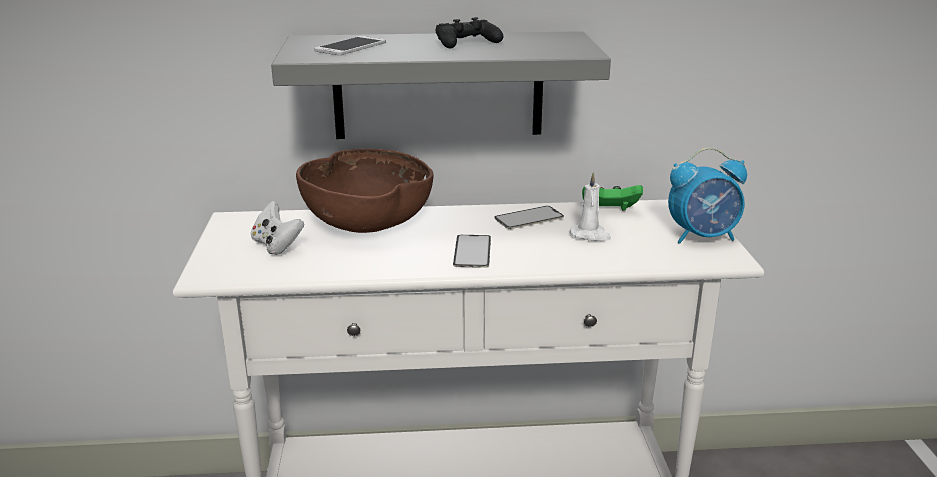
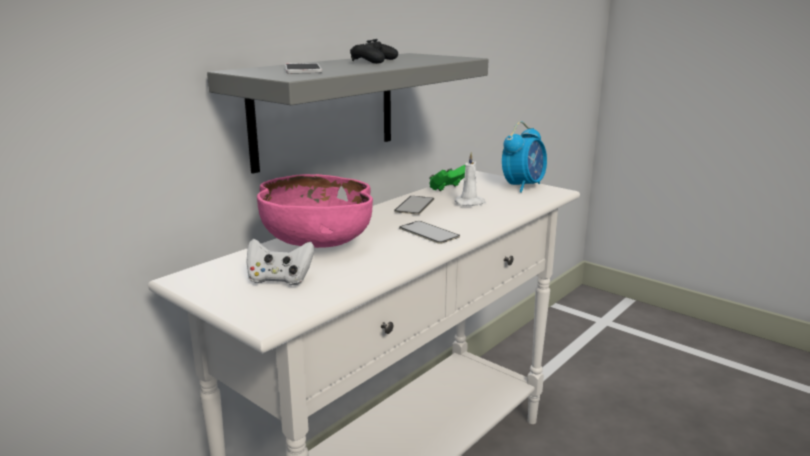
camera: 45 degrees left, 5 degrees down
(367, 224) = (317, 243): brown bowl -> pink bowl

